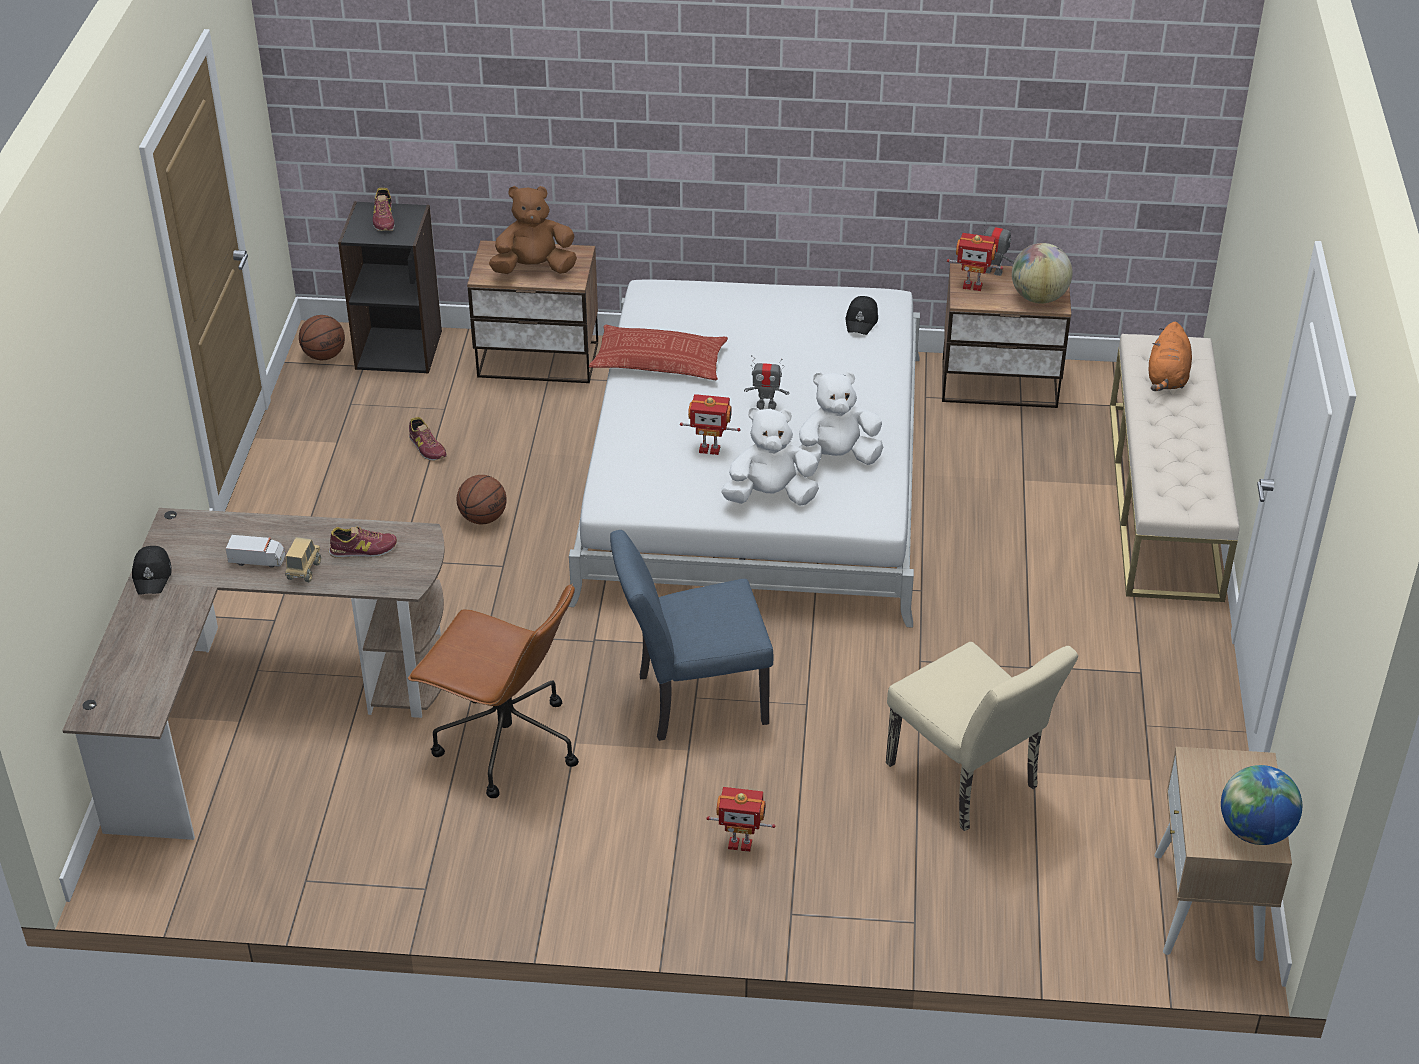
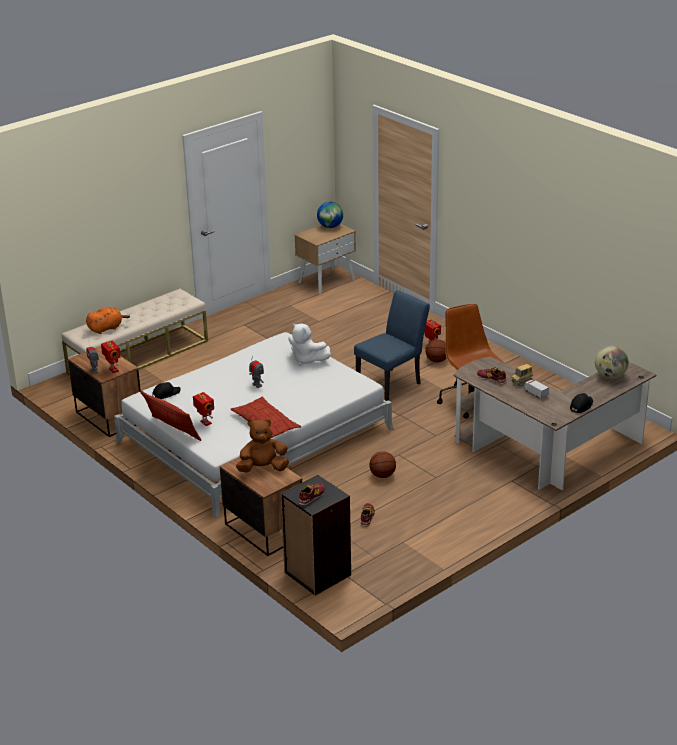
camera: 135 degrees left, 10 degrees down
(324, 355) = (356, 592): basketball -> basketball (436, 360)
(534, 269) = (263, 468): brown plush toy -> brown plush toy turned 135 degrees clockwise
(691, 700) = (392, 383): blue chair -> blue chair turned 75 degrees counterclockwise
(709, 449) = (302, 382): toy robot -> toy robot (205, 423)
(761, 286) = (172, 430): none -> pillow
(836, 459) = (264, 359): white plush toy -> none
(969, 782) = (341, 327): beige chair -> none
(1038, 298) = (101, 354): globe -> globe (610, 376)

